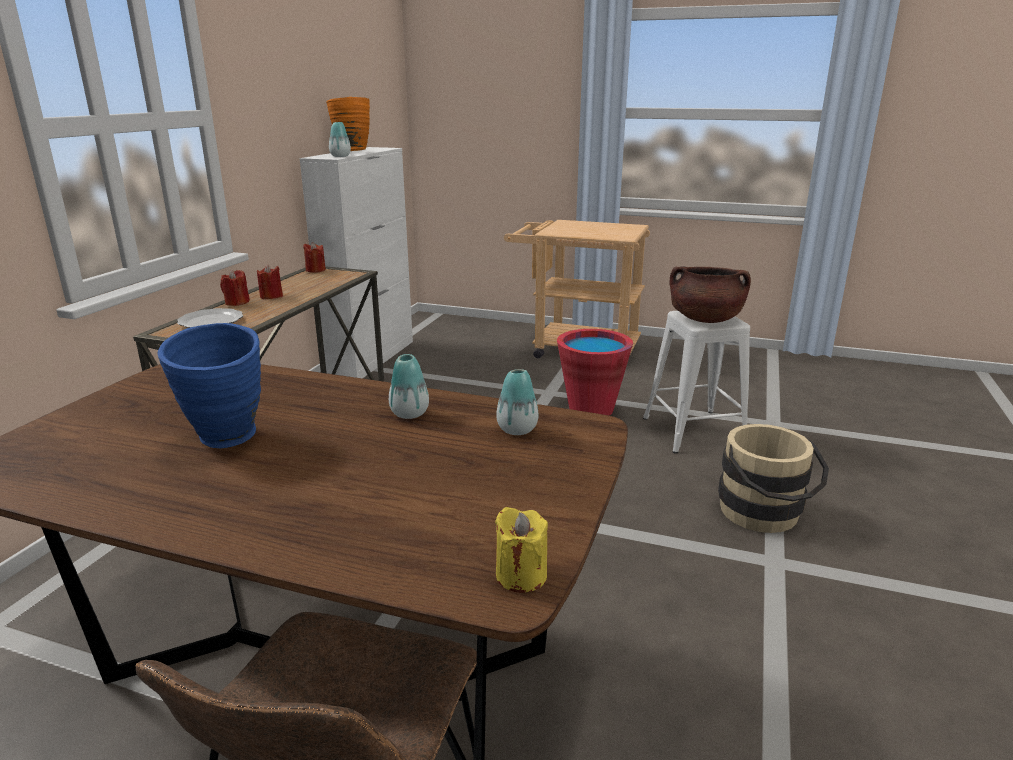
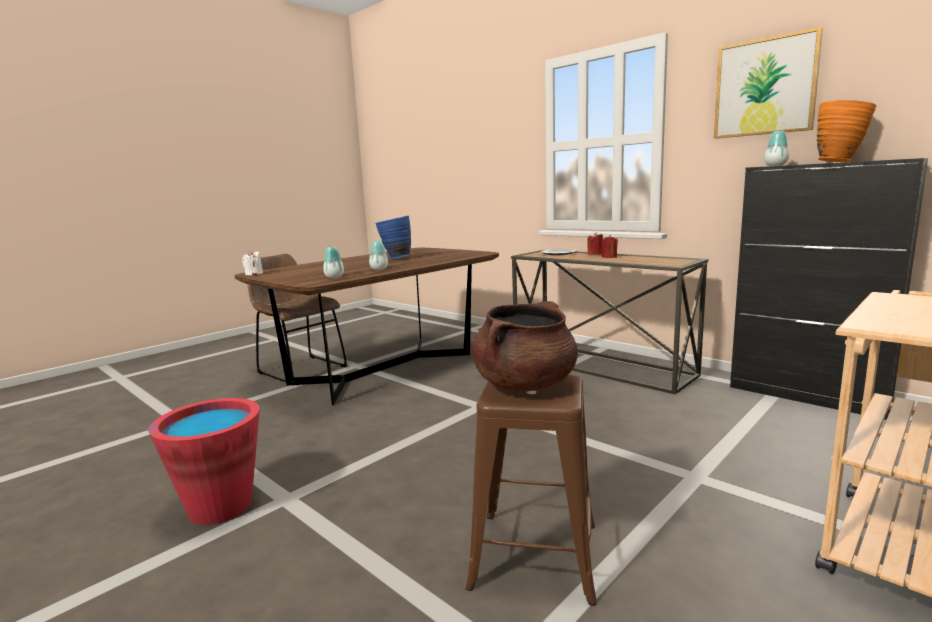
camera: 115 degrees right, 10 degrees down
(283, 69) = (765, 87): none -> picture
(315, 270) = (686, 259): red candle -> none
(371, 358) = (807, 396): white cabinet -> black cabinet
(521, 575) = (254, 274): yellow candle -> white candle
(591, 409) = (633, 493): red bucket -> red bucket (220, 507)
(694, 431) = (534, 555): white stool -> brown stool
(764, 515) = (335, 523): beige bucket -> none

